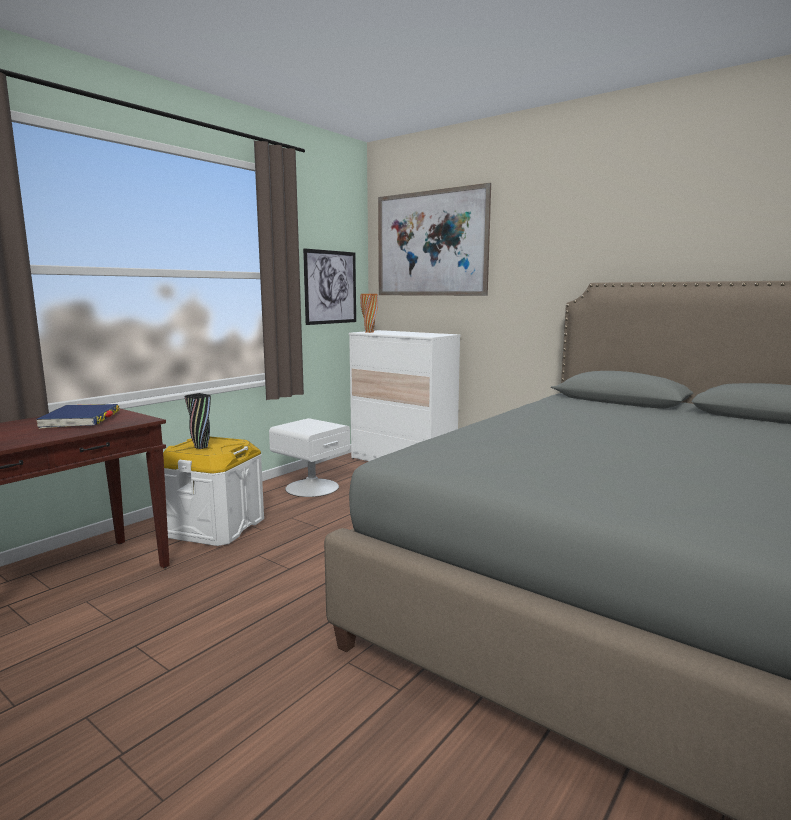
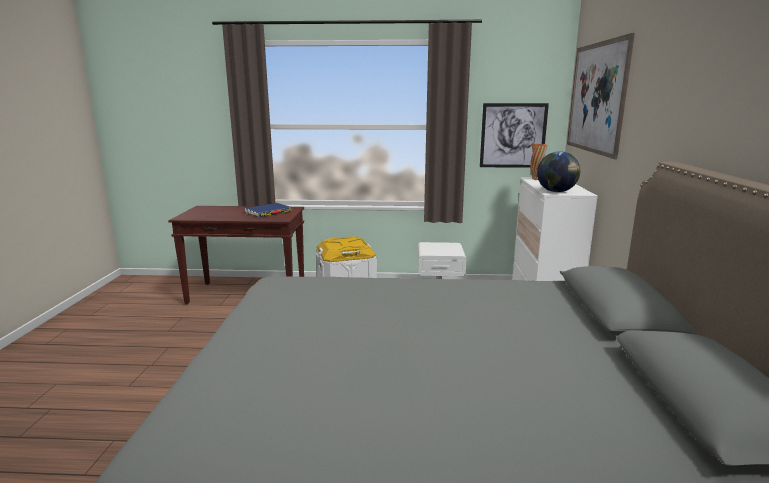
camera: 55 degrees right, 5 degrees up
(201, 447) = (338, 243): black vase -> none
(428, 335) = (556, 192): none -> globe

